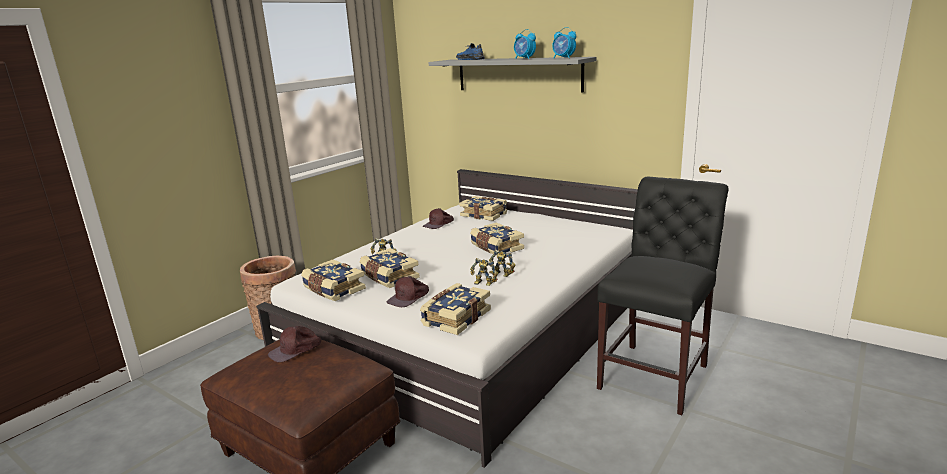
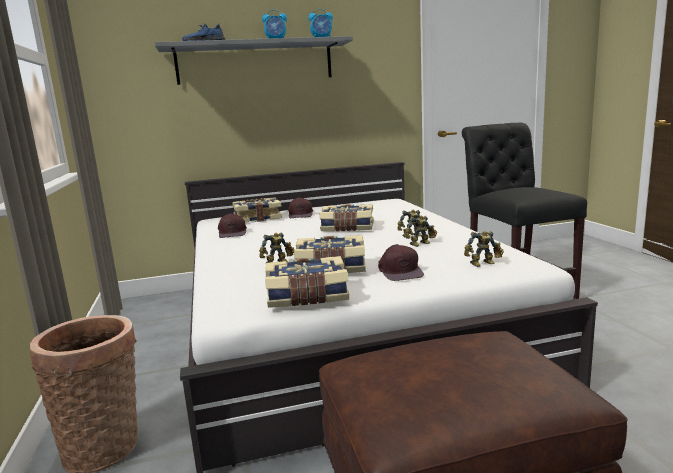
camera: 50 degrees left, 5 degrees down
(295, 350) = (413, 361): brown cap -> brown cap (301, 214)
(455, 318) = (484, 264): book -> toy robot

